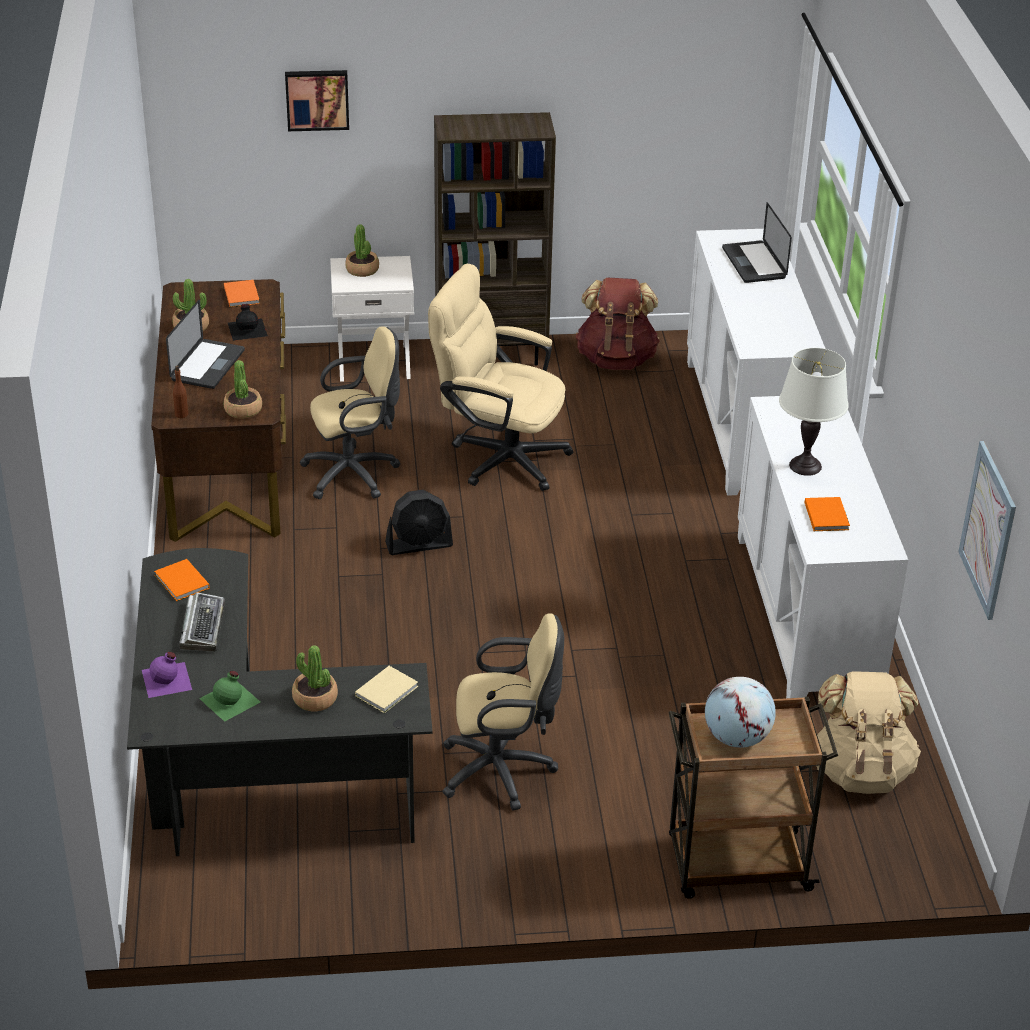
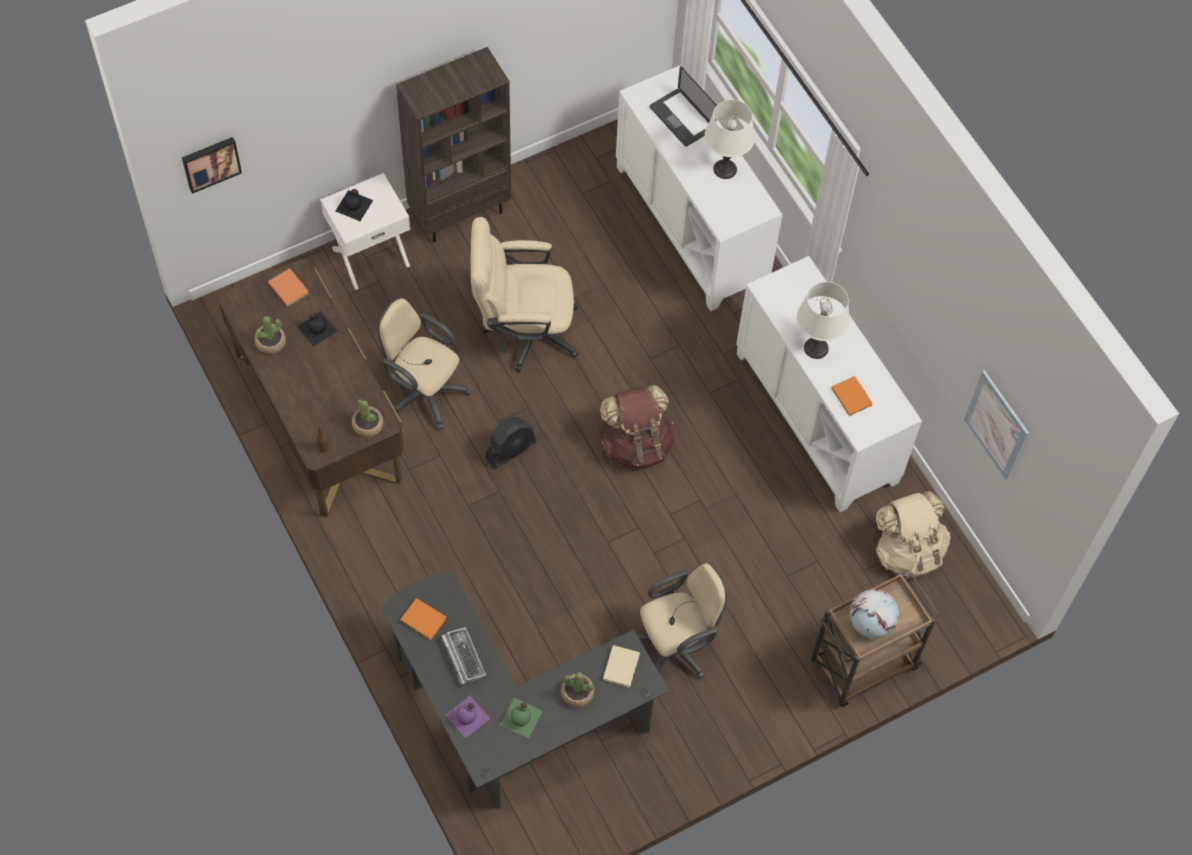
camera: 25 degrees left, 25 degrees up
(207, 365) = (311, 383): laptop -> none
(317, 99) = (298, 107): picture -> picture (210, 163)
(355, 473) = (423, 391): beige office chair -> beige office chair turned 105 degrees counterclockwise
(362, 270) = (354, 205): potted plant -> black bottle
(616, 359) = (560, 183): brown backpack -> brown backpack (637, 445)
(780, 308) = (725, 169): none -> white table lamp

